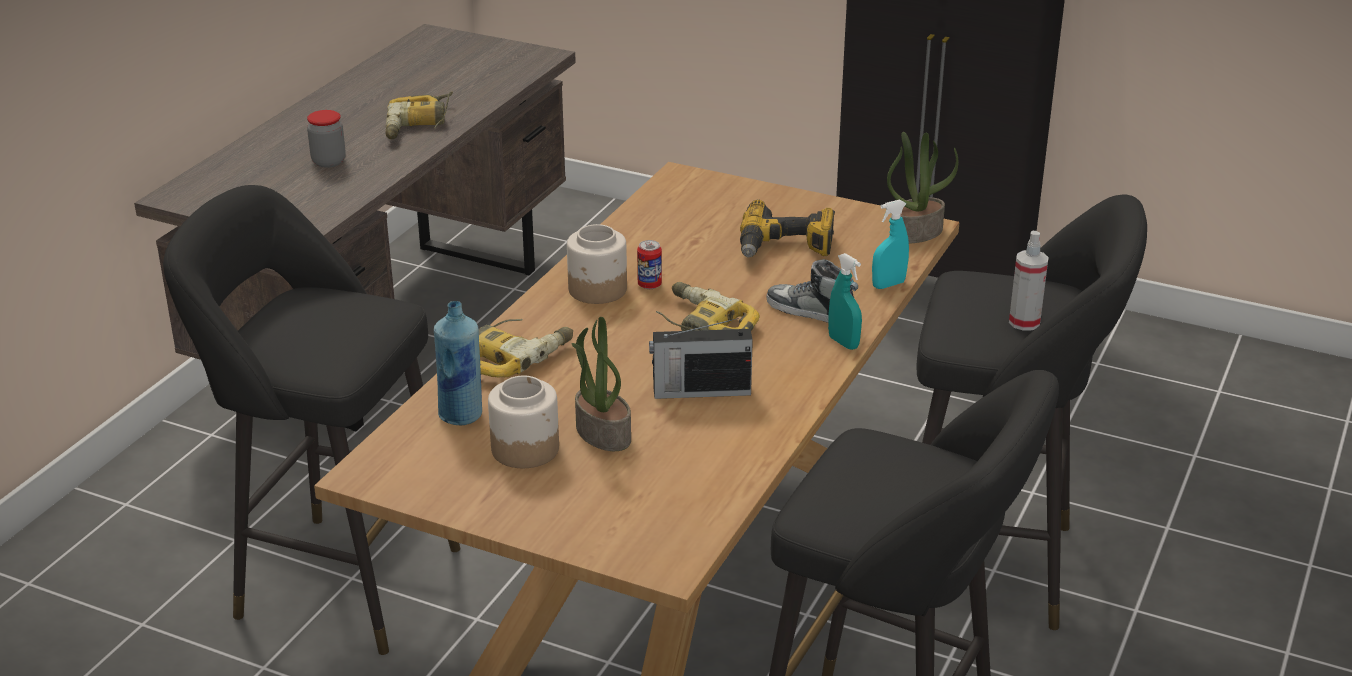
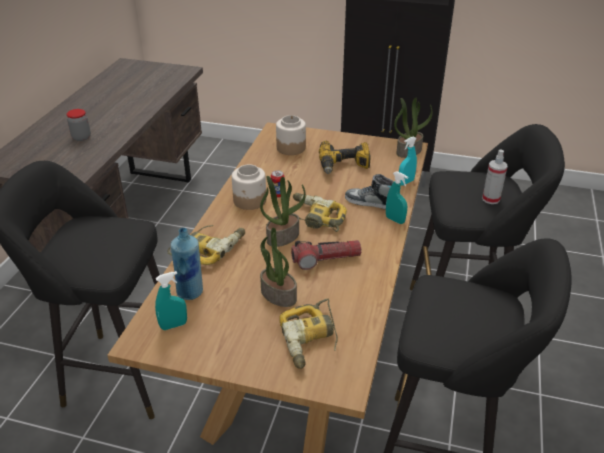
camera: 10 degrees left, 5 degrees up
(419, 125) = (128, 112): power drill -> power drill (311, 339)
(424, 457) = (173, 325): none -> turquoise spray bottle
(525, 448) = (234, 311): jar -> jar (291, 148)
(637, 350) = (283, 236): none -> potted plant
(699, 391) = (326, 259): radio -> flashlight

